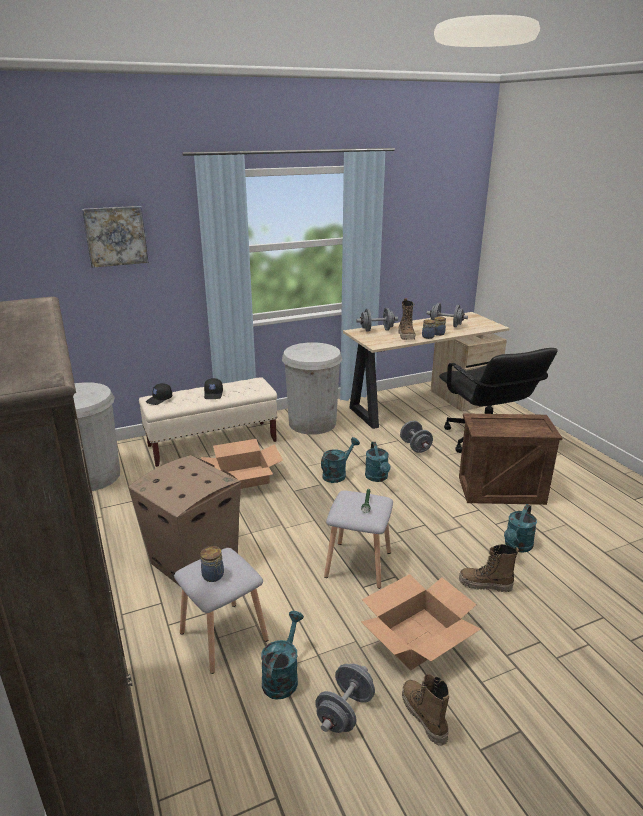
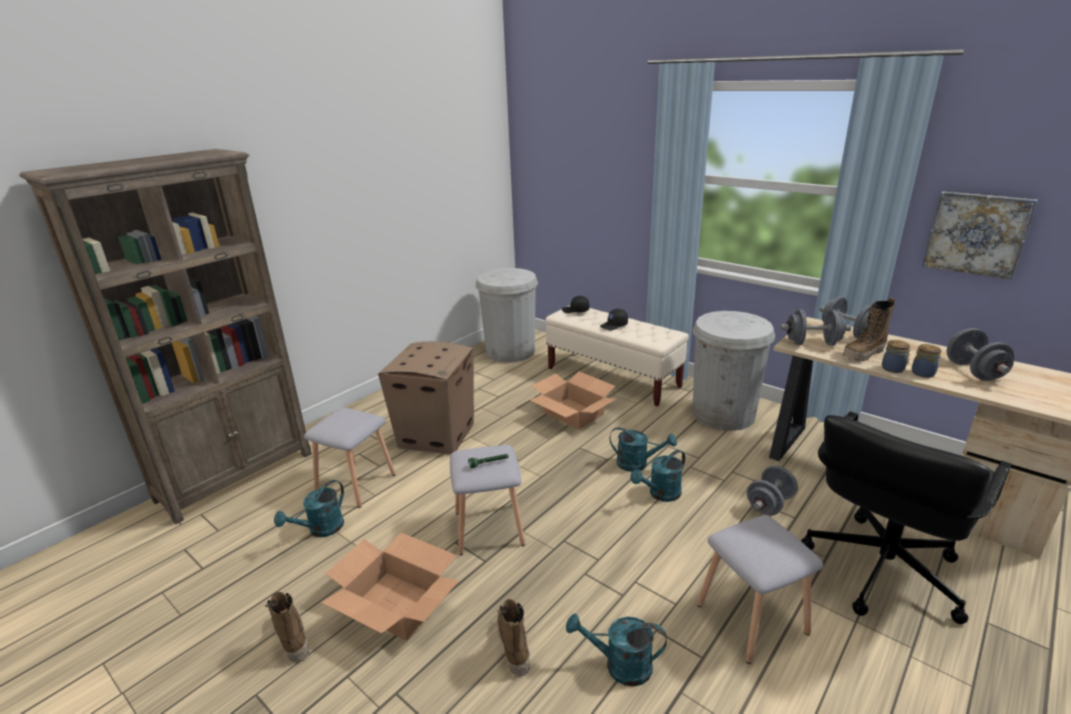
camera: 65 degrees right, 0 degrees up
(115, 236) = (591, 145): picture -> picture (977, 234)
(213, 576) = (336, 421): jar -> none
(282, 676) = (321, 530): turquoise watering can -> turquoise watering can turned 135 degrees clockwise
(345, 712) = (288, 580): grey dumbbell -> grey dumbbell (812, 343)
(423, 716) = (291, 637): boot -> boot turned 75 degrees counterclockwise
(501, 489) = (753, 619): crate -> grey stool

